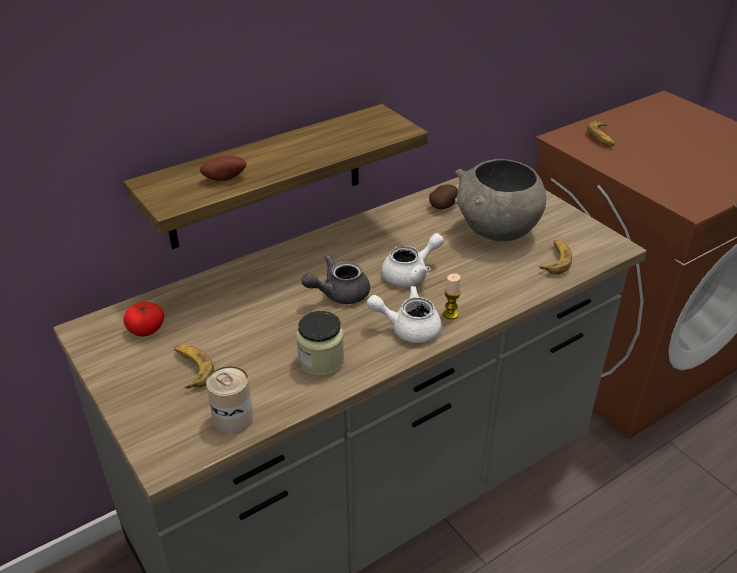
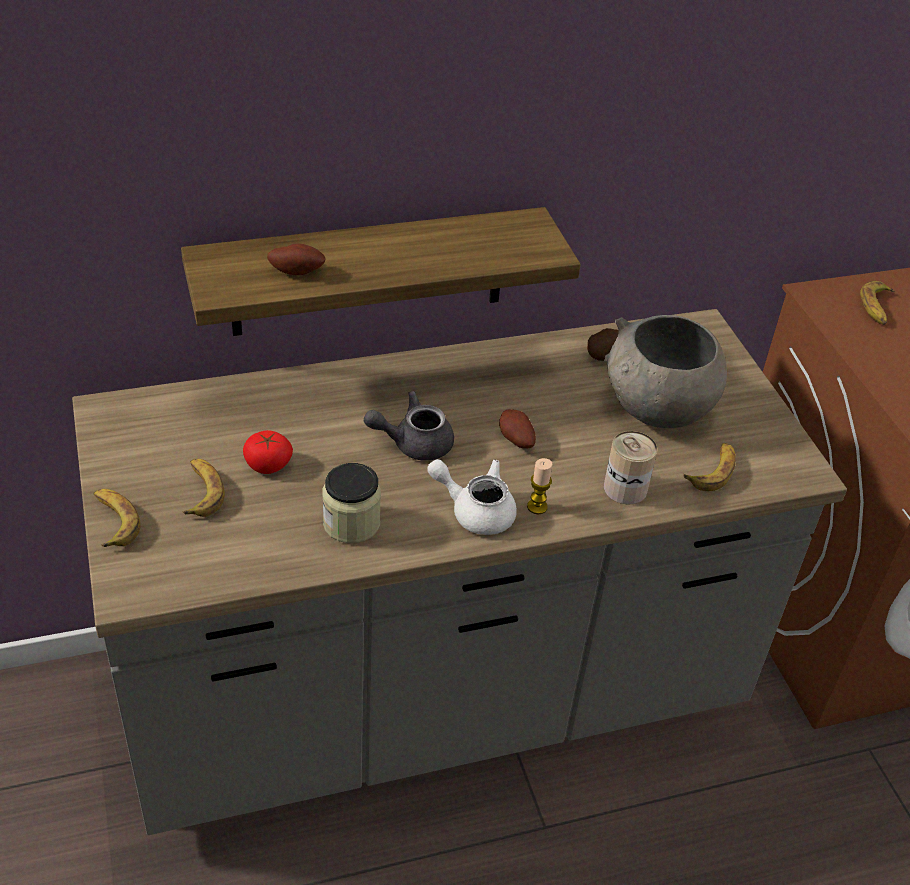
camera: 15 degrees right, 5 degrees up
(129, 410) = (113, 521): none -> banana
(146, 329) = (171, 427): tomato -> tomato (268, 464)
(233, 418) = (221, 564): can -> can (625, 488)
(411, 274) = (515, 440): white teapot -> potato

